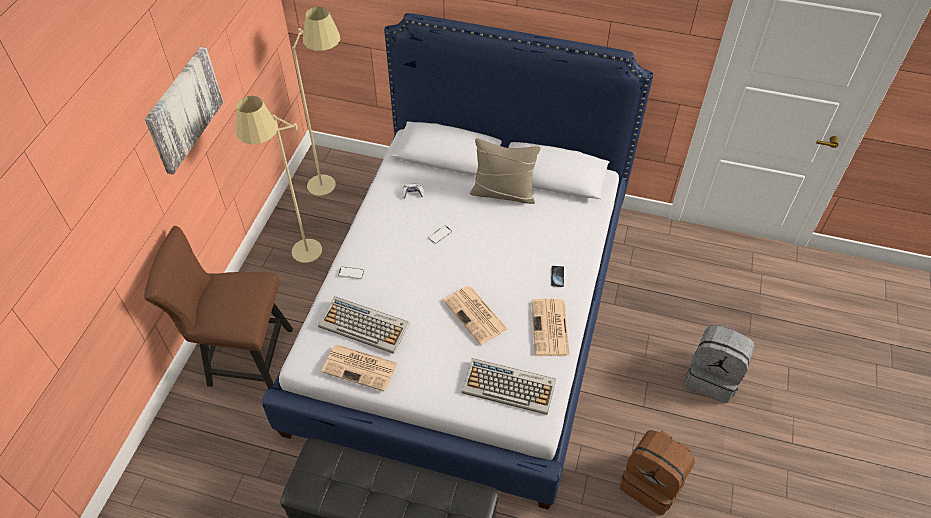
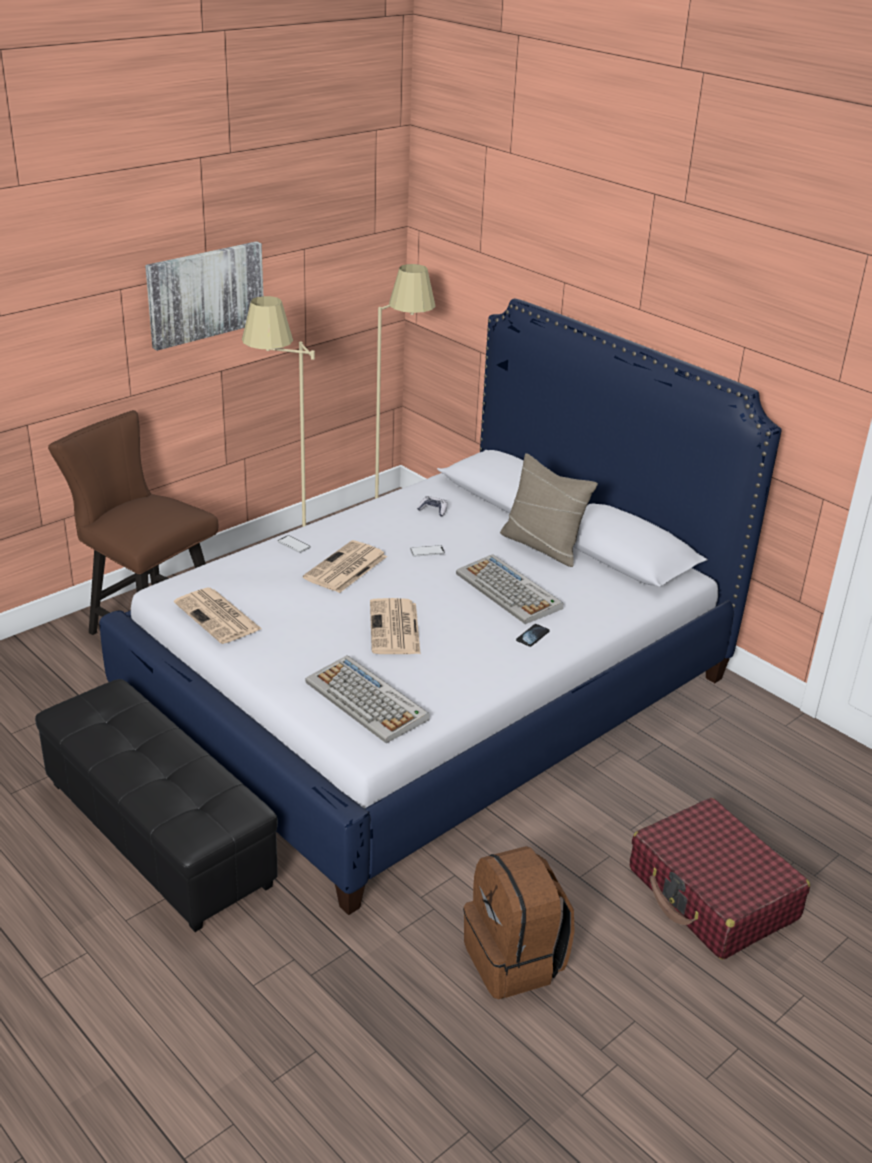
camera: 30 degrees right, 20 degrees down
(365, 325) = (260, 586): keyboard -> keyboard (509, 591)
(550, 328) = (474, 675): newspaper -> newspaper (345, 568)
(712, 377) = (712, 894): grey backpack -> red suitcase

